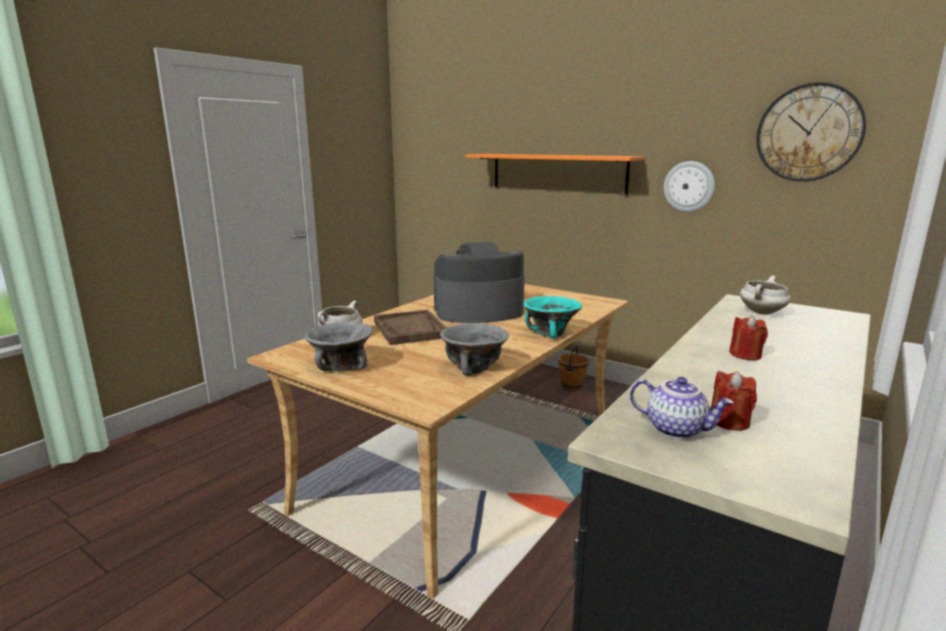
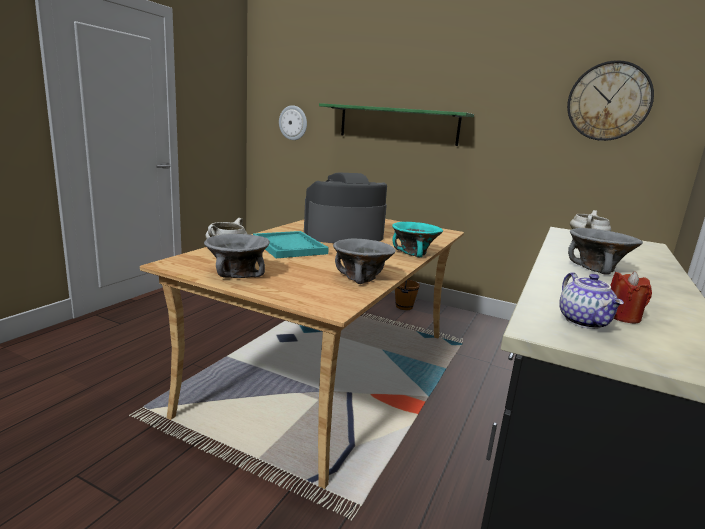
camera: 10 degrees left, 0 degrees up
(410, 329) = (289, 246): brown tray -> turquoise tray
(557, 173) = (398, 125): orange shelf -> green shelf
(676, 429) = (585, 322): teapot -> teapot turned 60 degrees clockwise
(689, 186) = (509, 141): wall clock -> wall clock (293, 123)
(745, 355) = (597, 268): red candle -> grey bowl

